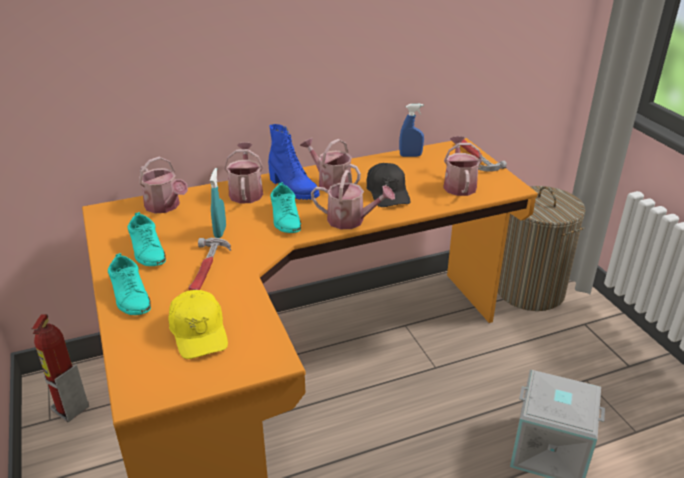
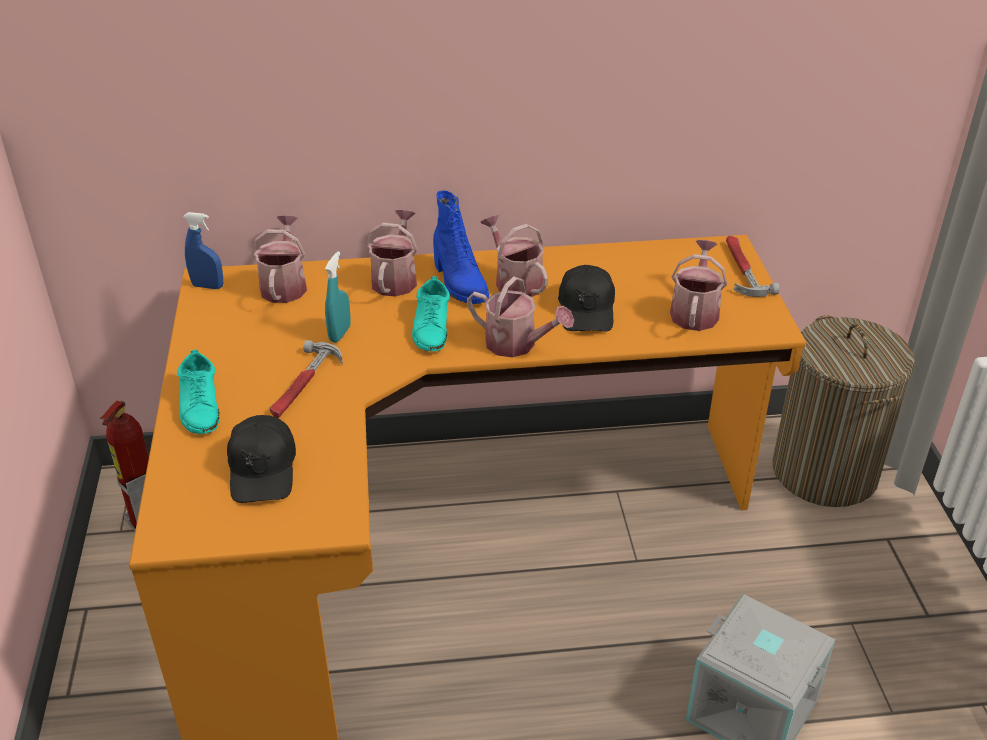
camera: 15 degrees right, 5 degrees up
(147, 250) = (241, 345): turquoise shoe -> none
(165, 206) = (284, 285): watering can -> watering can turned 150 degrees counterclockwise
(199, 332) = (263, 469): yellow cap -> black cap
(410, 155) = (647, 253): blue spray bottle -> blue spray bottle (208, 286)

